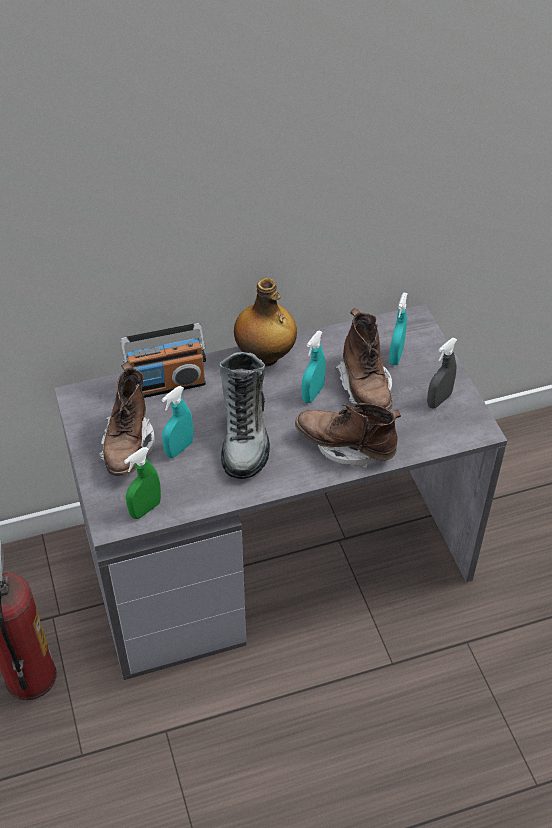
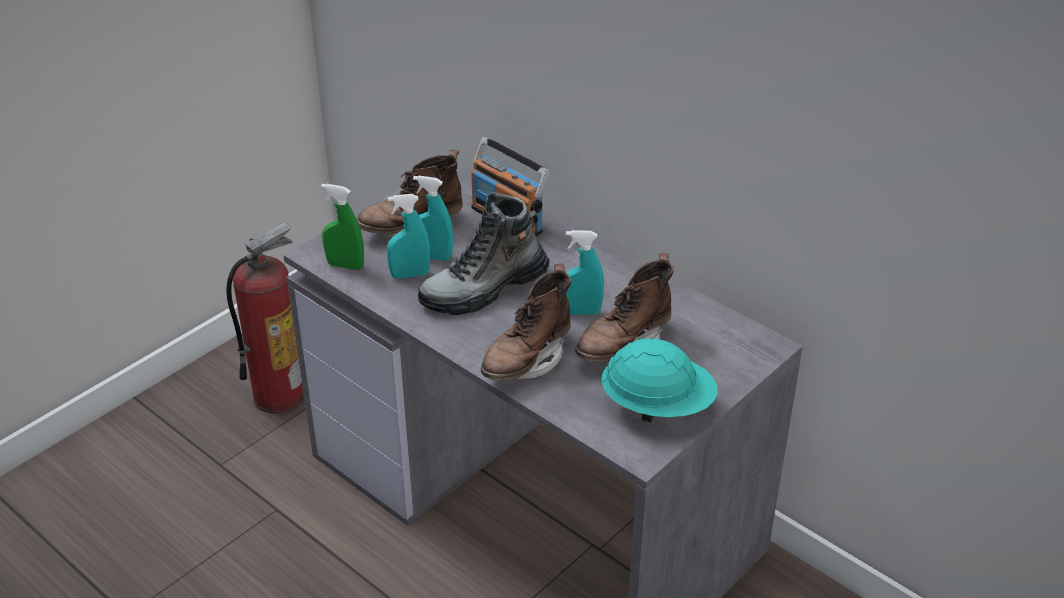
camera: 60 degrees right, 10 degrees down
(265, 357) = (602, 263): bottle -> none
(345, 446) = (527, 360): brown boot -> brown boot turned 135 degrees counterclockwise
(396, 356) = (694, 351): turquoise spray bottle -> turquoise spray bottle (410, 275)
(439, 400) = (657, 406): grey spray bottle -> turquoise hard hat

